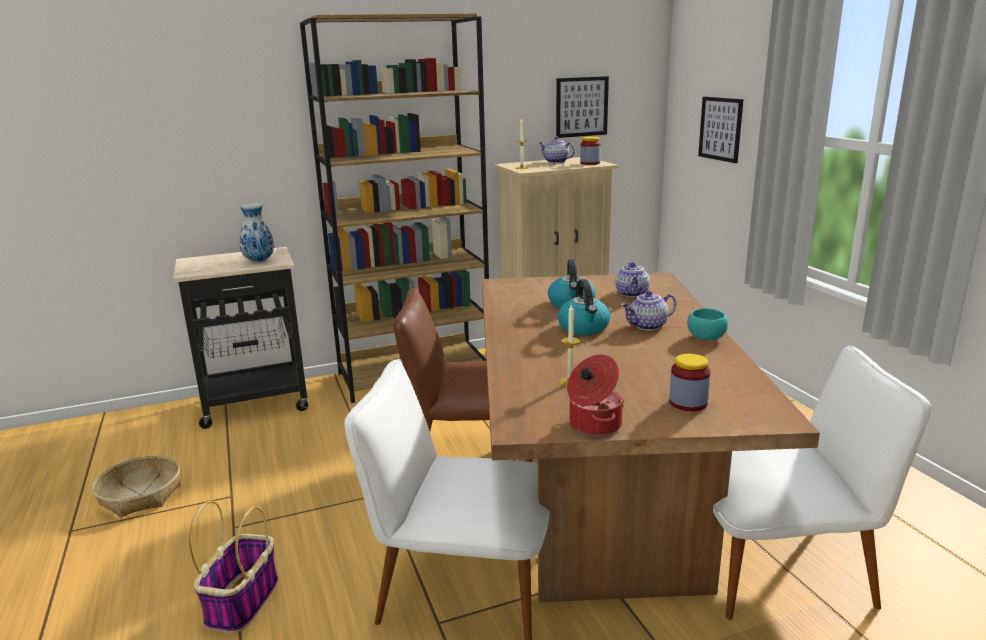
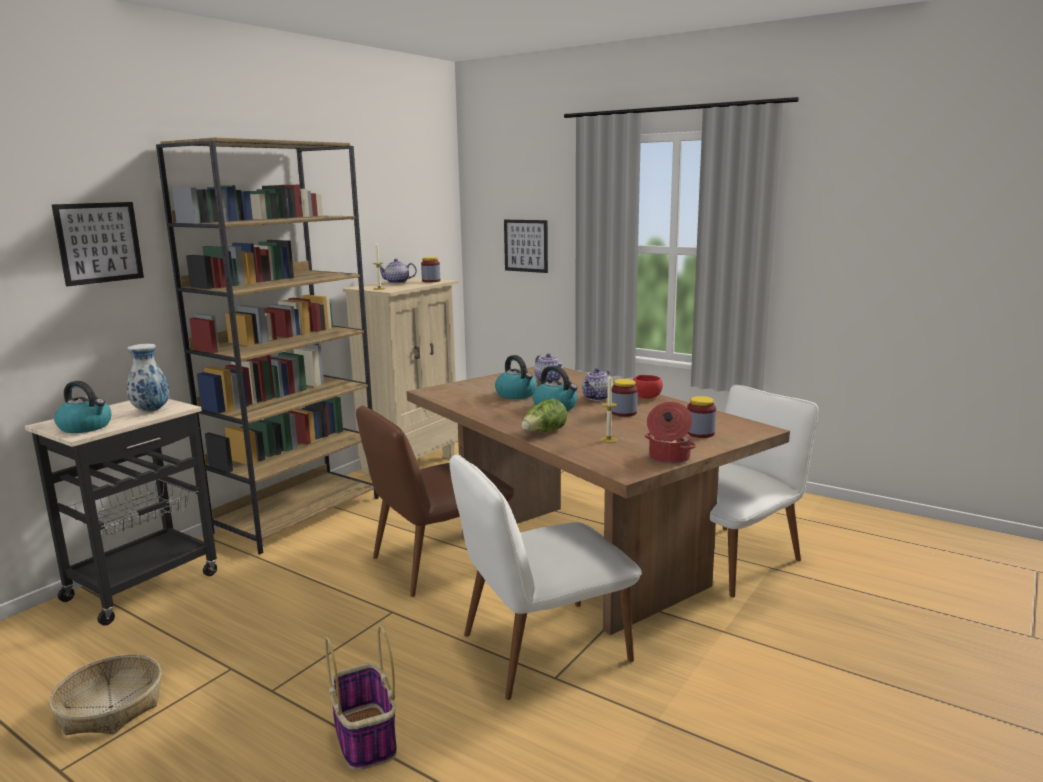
camera: 35 degrees left, 5 degrees down
(201, 267) = (86, 427): none -> kettle
(521, 355) = (544, 432): none -> lettuce
(581, 107) = (402, 231): picture -> picture (99, 242)
(644, 352) = (624, 413): none -> jar
(705, 338) = (646, 397): turquoise bowl -> red bowl

